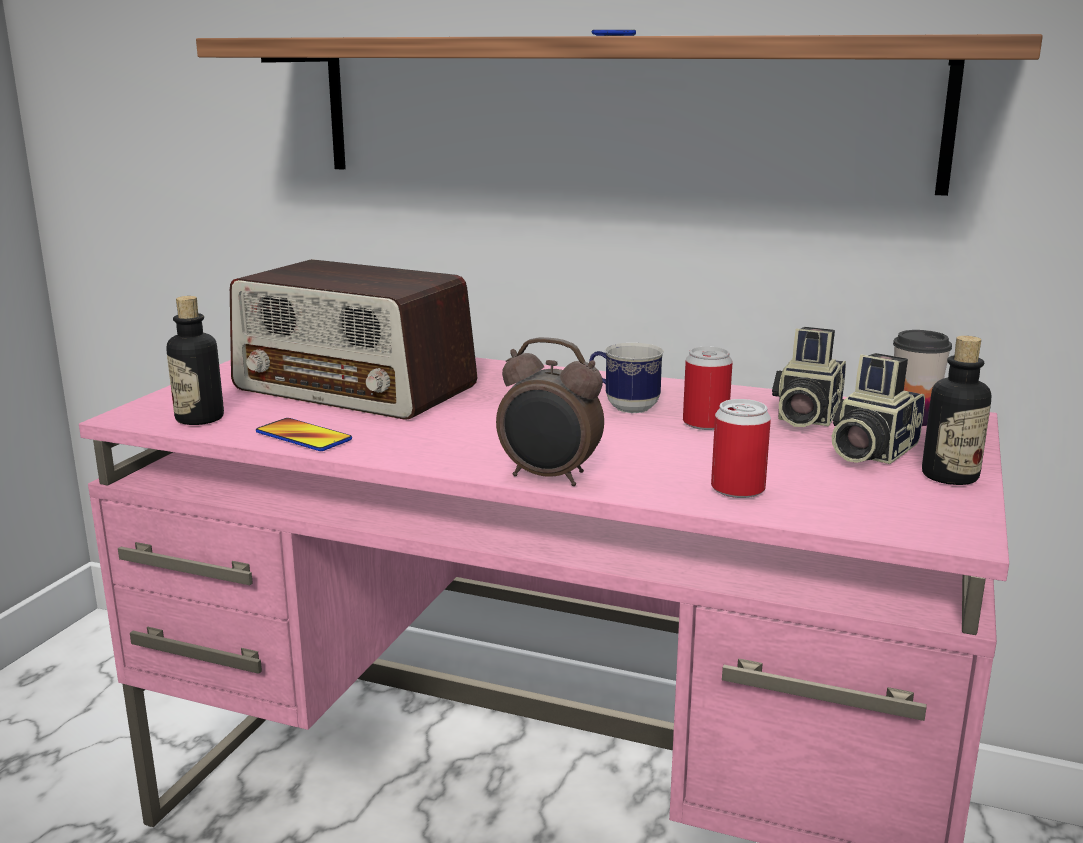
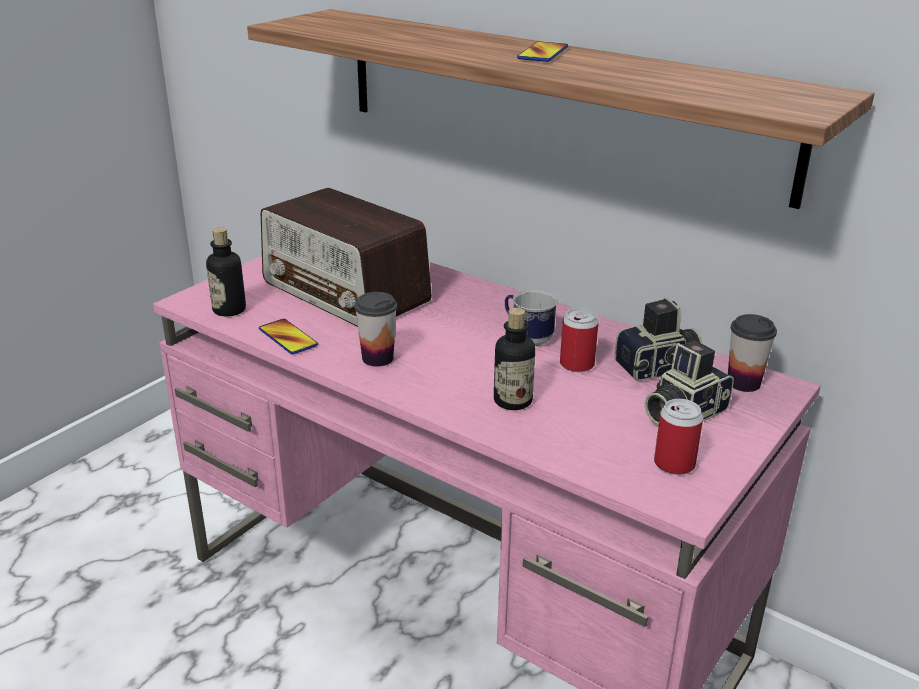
camera: 15 degrees right, 10 degrees up
(444, 443) = (377, 358): none -> cup
(549, 477) = (431, 403): alarm clock -> none
(737, 489) = (556, 435): can -> can (674, 464)
(804, 417) = (658, 368): camera -> camera turned 150 degrees counterclockwise
(949, 476) = (725, 448): bottle -> bottle (512, 401)

